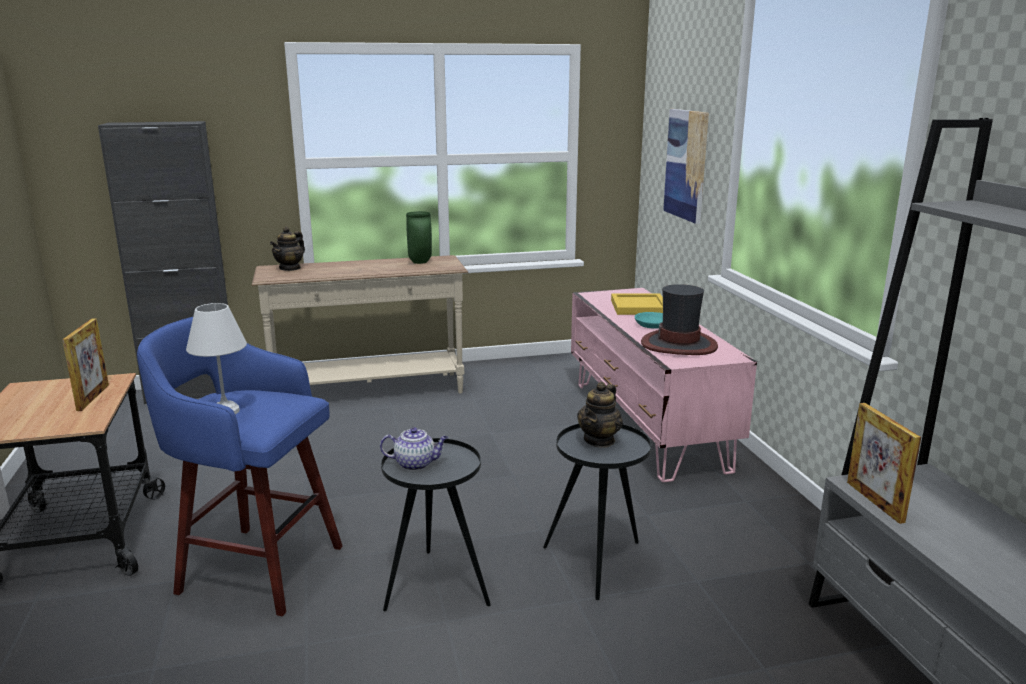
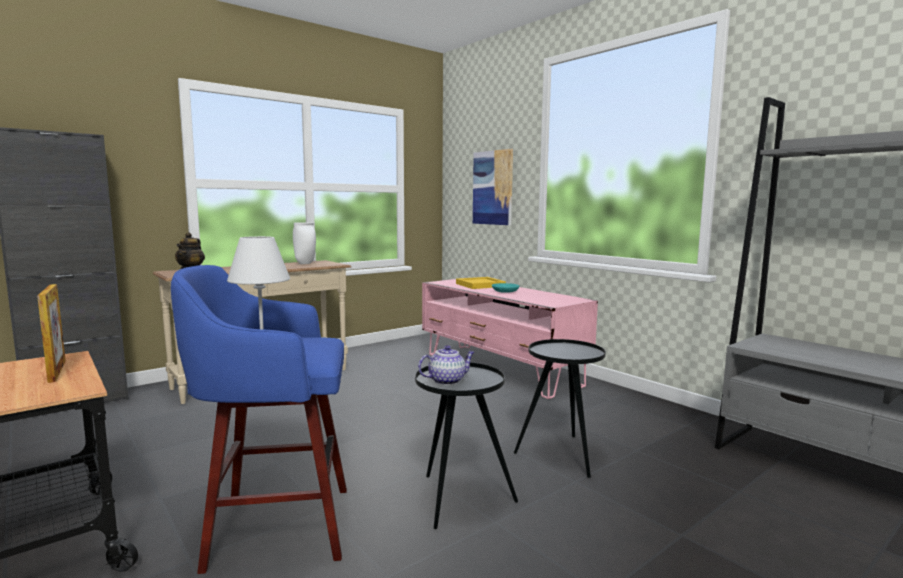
camera: 25 degrees left, 10 degrees down
(419, 262) = (304, 263): green vase -> white vase
(599, 440) = (559, 350): teapot -> none
(679, 344) = (538, 297): hat -> none
(874, 501) = (772, 351): picture frame -> none

